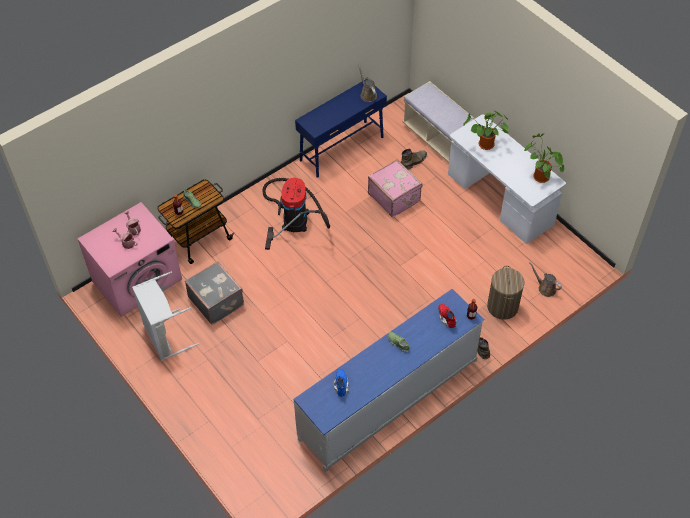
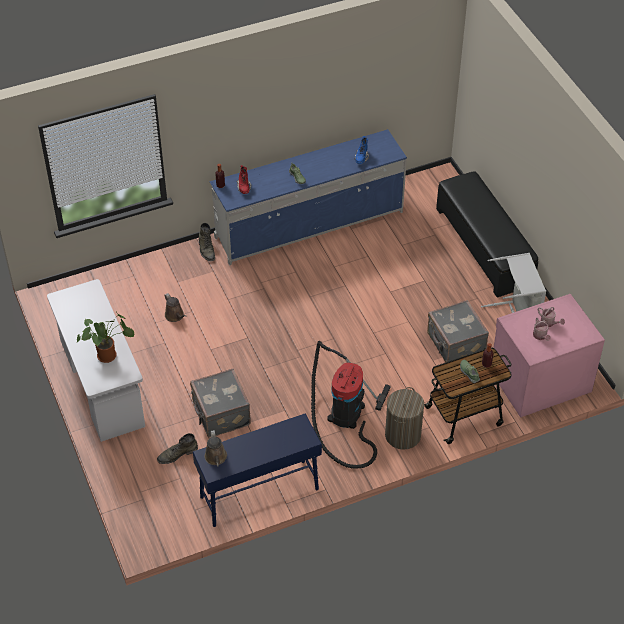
camera: 165 degrees left, 5 degrees down
(204, 416) = (484, 246): none -> black bench
(394, 197) = (220, 414): pink suitcase -> grey suitcase
(438, 137) = (131, 480): beige bench -> none
(502, 307) = (163, 276): laundry basket -> laundry basket (403, 435)
(539, 177) = (71, 307): potted plant -> none
(545, 288) = (110, 283): brown watering can -> brown watering can (175, 316)

